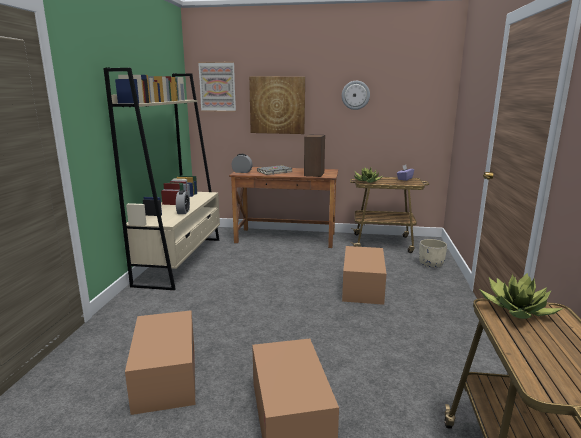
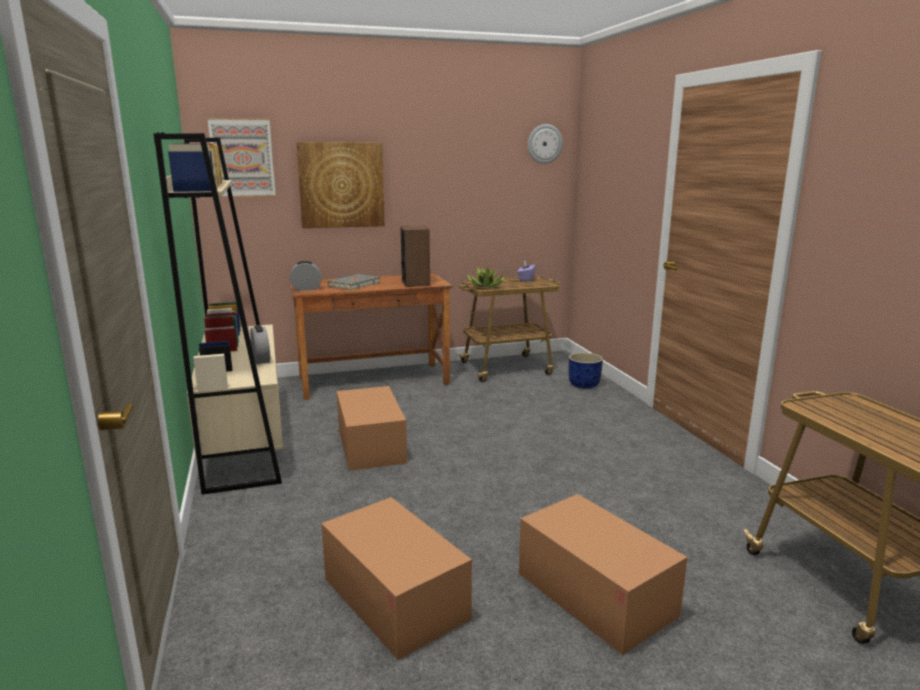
camera: 25 degrees left, 0 degrees up
(355, 95) = (452, 168): wall clock -> wall clock (544, 144)
(362, 287) = (533, 427): cardboard box -> cardboard box (371, 445)
(430, 264) = (583, 385): beige planter -> blue planter
(517, 310) = (826, 405): potted plant -> none

